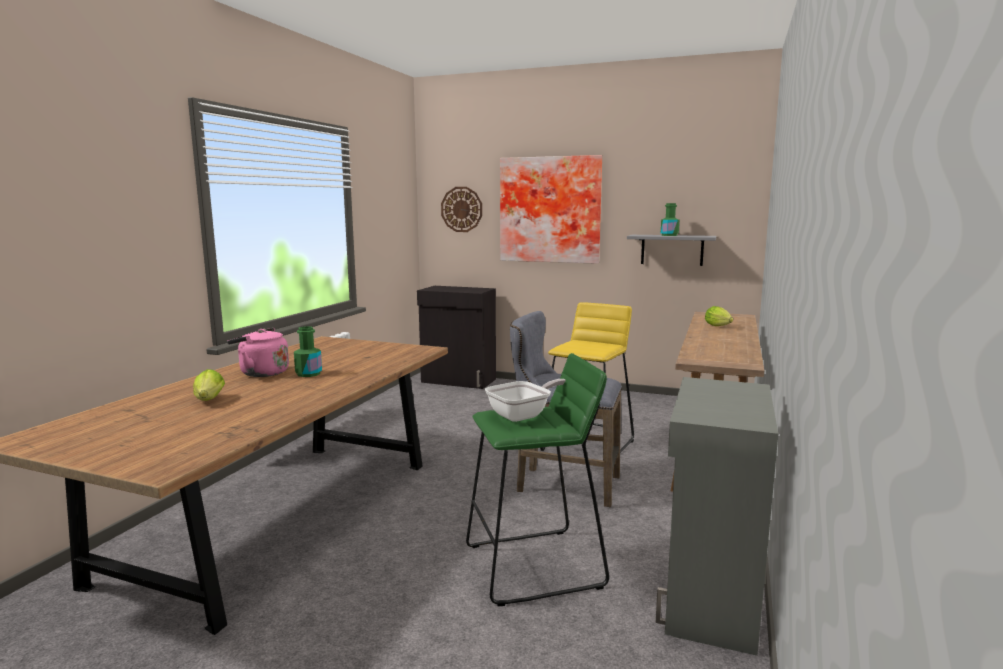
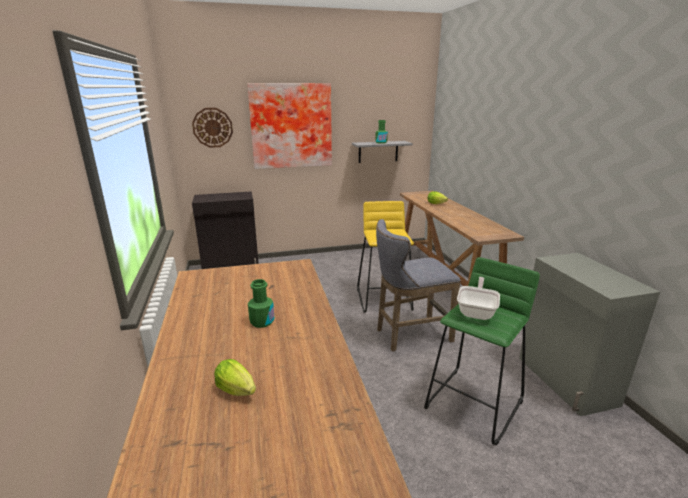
camera: 35 degrees left, 10 degrees up
(261, 373) = (216, 335): pink kettle -> none

